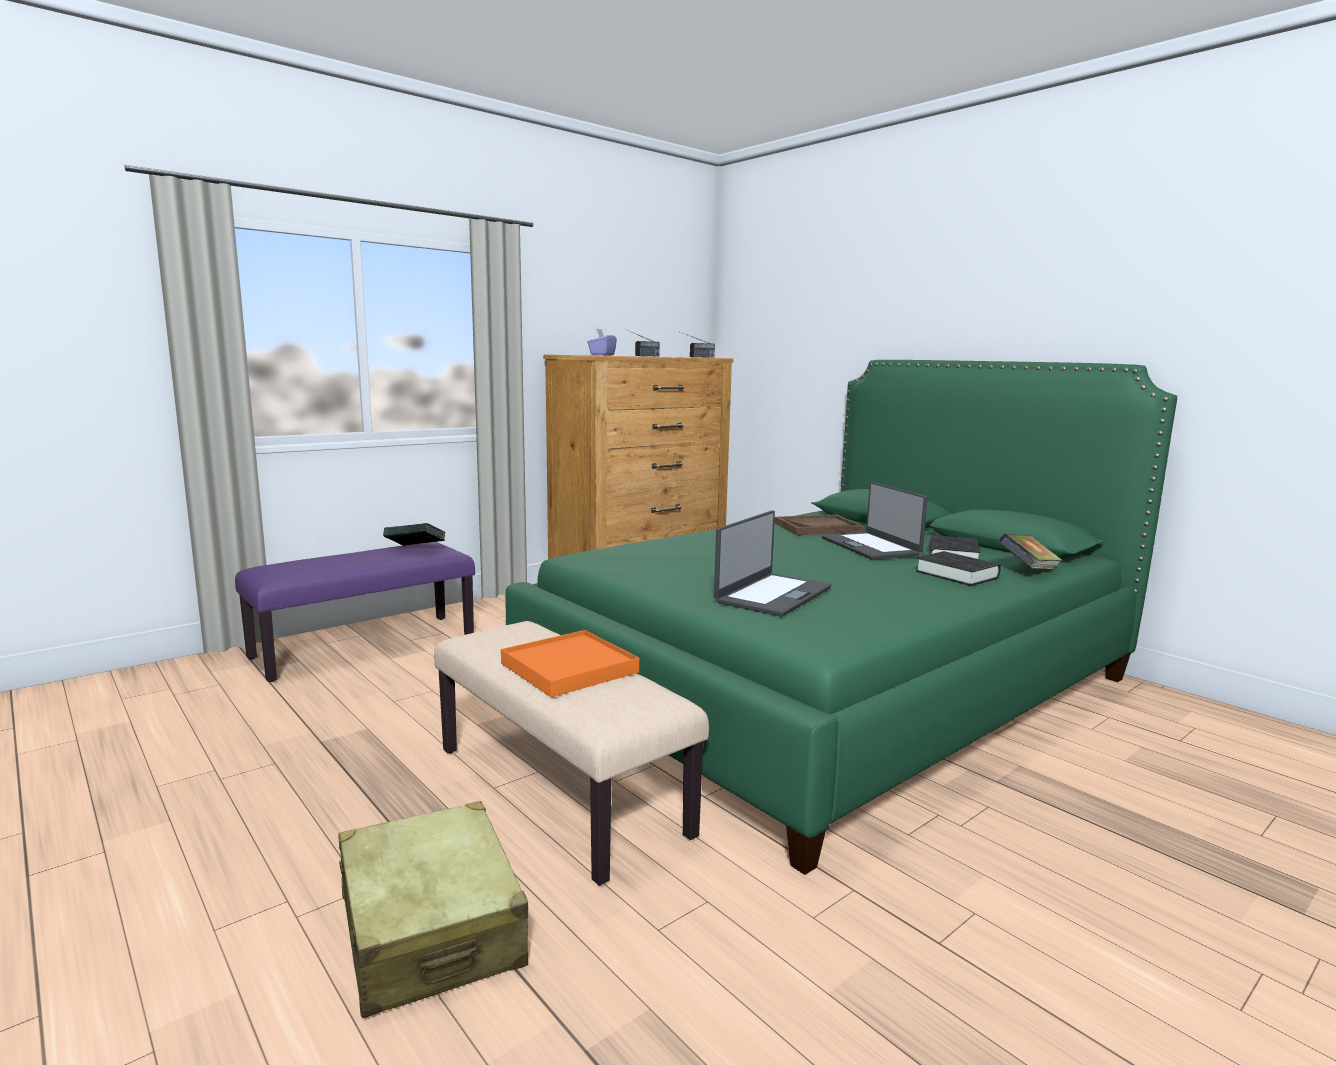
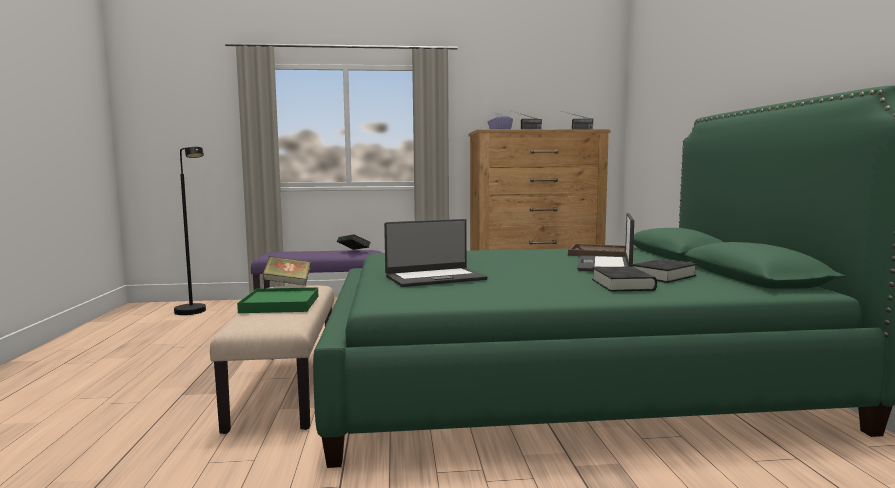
camera: 35 degrees right, 5 degrees down
(126, 703) = (194, 313): none -> black floor lamp
(431, 929) = (130, 425): beige suitcase -> none
(569, 668) = (280, 304): orange tray -> green tray
(1028, 571) = (705, 290): book -> book (288, 284)

